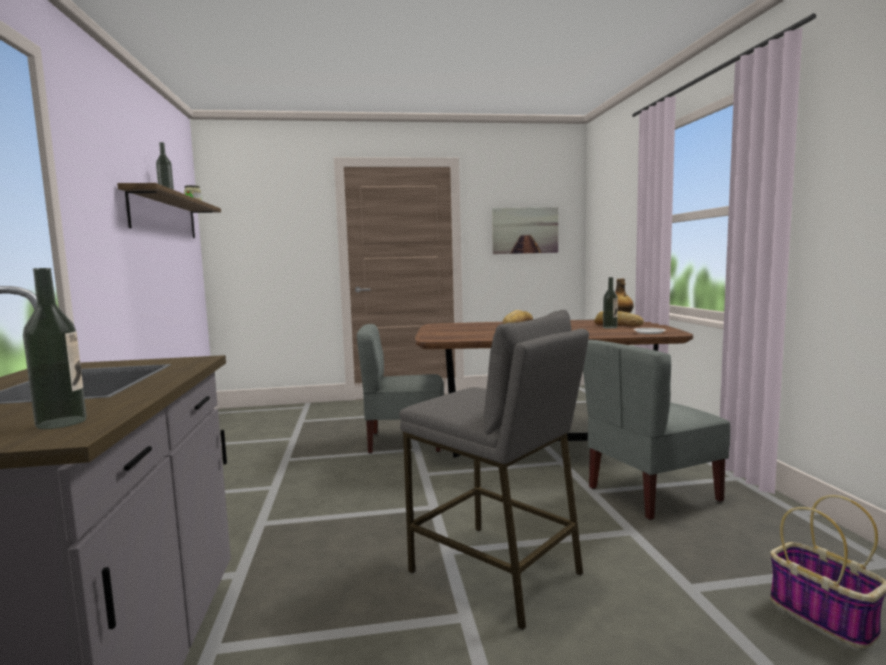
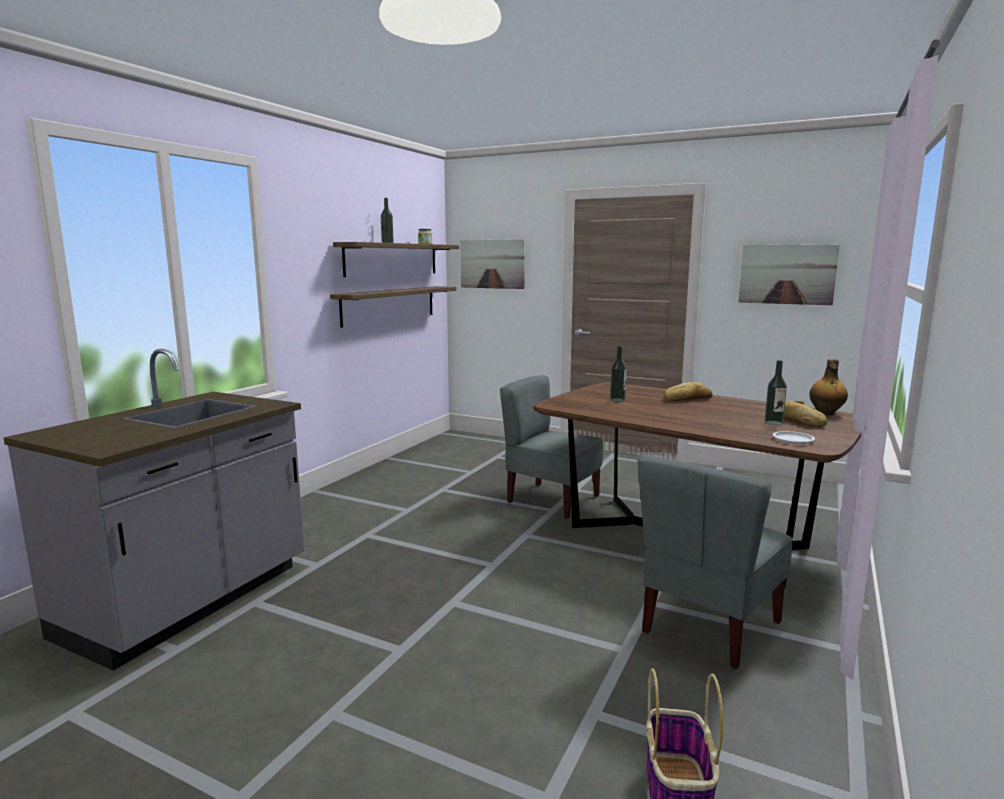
camera: 35 degrees right, 5 degrees up
(61, 422) = (122, 441): bottle -> bottle (617, 400)
(166, 267) = (390, 305): none -> shelf
(258, 228) = (492, 264): none -> picture
(495, 572) = (463, 631): grey stool -> none
(651, 494) = (709, 627): grey chair -> grey chair turned 60 degrees counterclockwise

